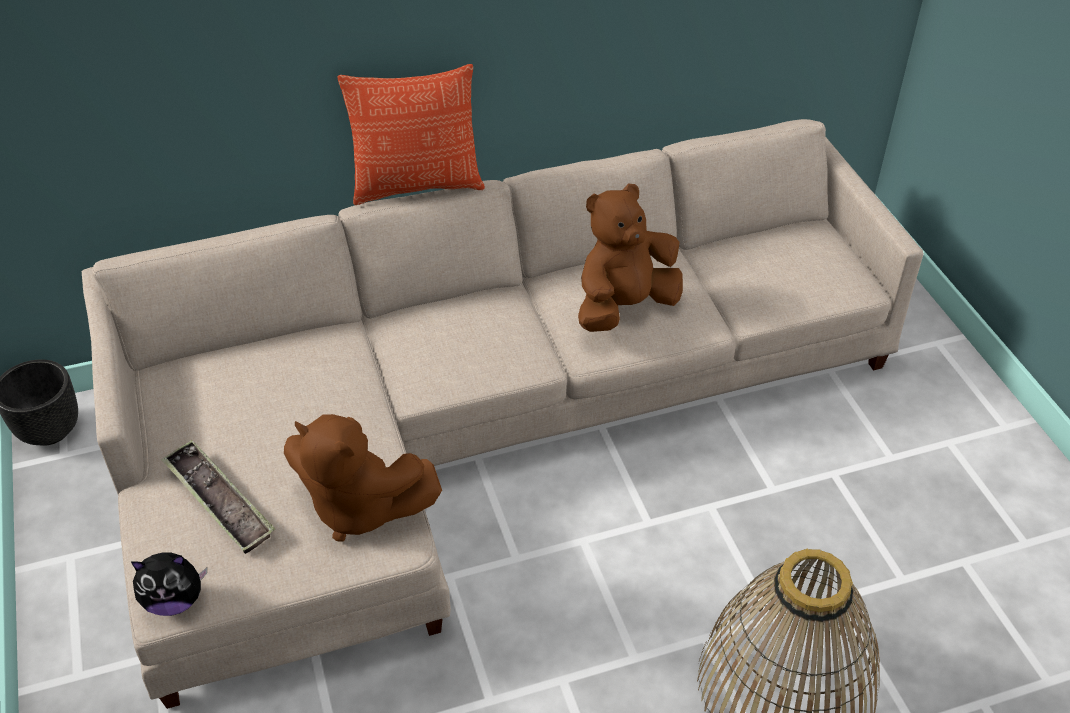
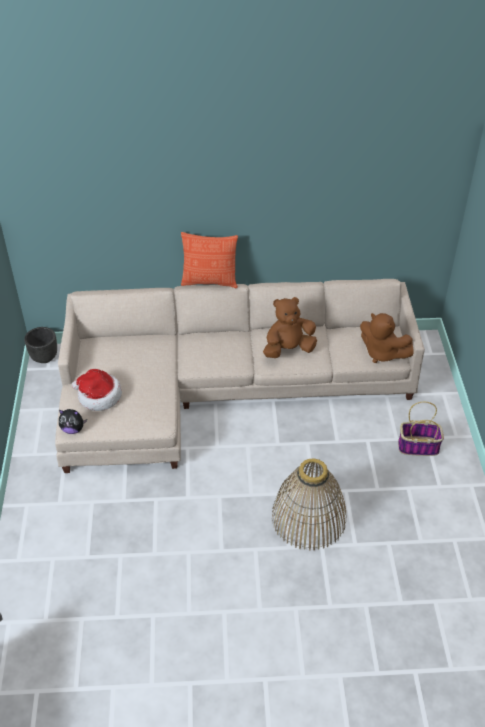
camera: 15 degrees right, 0 degrees up
(219, 502) = (98, 396): tray -> hat
(359, 507) = (151, 409): brown plush toy -> brown plush toy (382, 353)
(942, 464) = (418, 446): none -> basket

